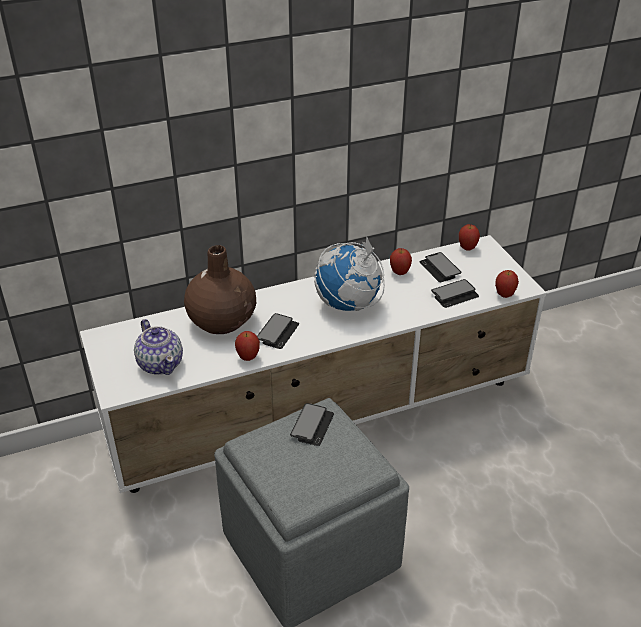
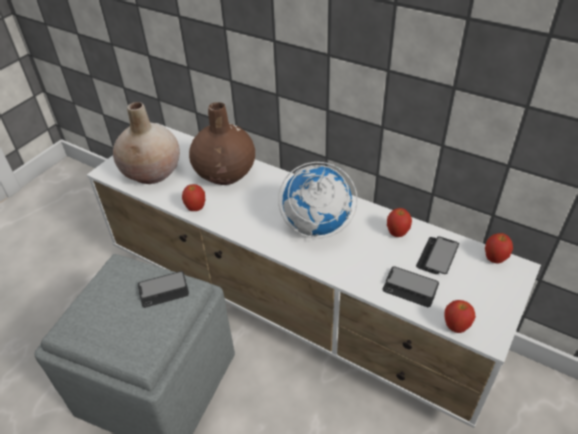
camera: 55 degrees right, 5 degrees up
(160, 363) = (152, 172): teapot -> beige vase
(277, 332) = (240, 207): phone -> none

